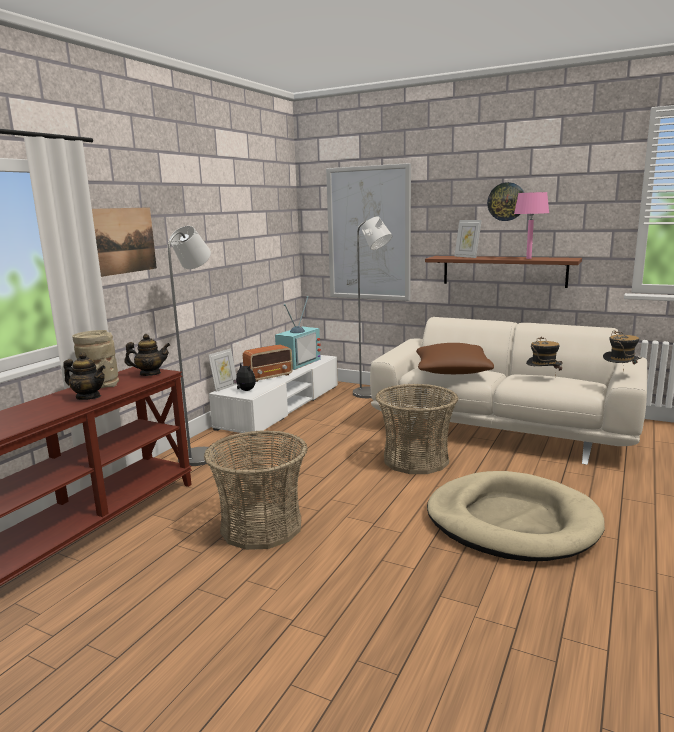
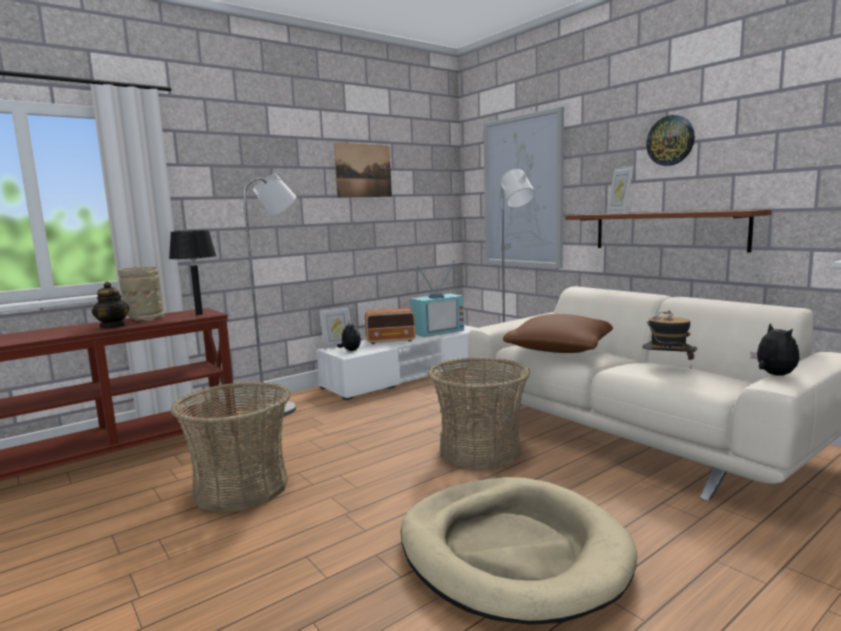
camera: 25 degrees right, 5 degrees down
(123, 240) = (215, 188): picture -> picture (363, 170)
(150, 374) = (199, 314): teapot -> black table lamp
(528, 258) = (689, 211): pink table lamp -> none
(620, 376) = (773, 375): hat -> plush toy

